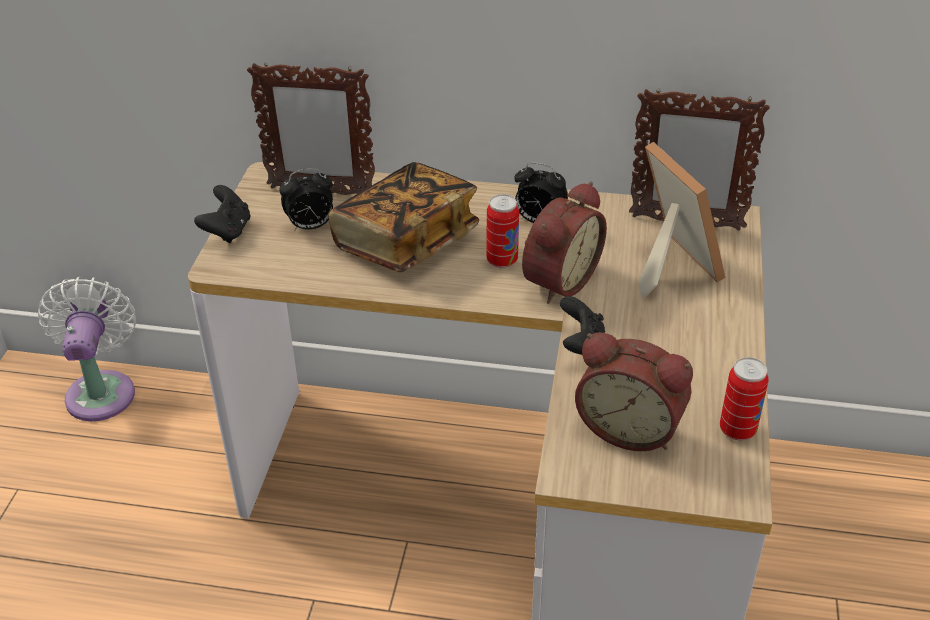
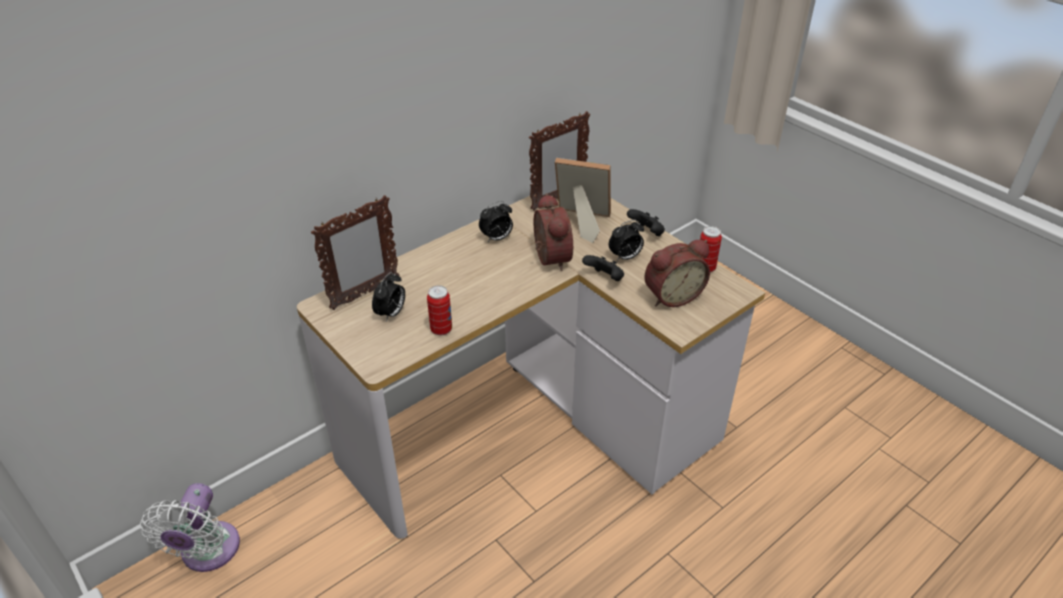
camera: 50 degrees left, 0 degrees up
(101, 390) = (207, 553): white fan -> white fan turned 120 degrees counterclockwise
(227, 231) = (348, 347): black game controller -> black game controller (646, 233)
(406, 241) = (452, 288): book -> none
(502, 261) = (511, 266): can -> can (441, 329)
(651, 342) = (625, 257): none -> alarm clock

